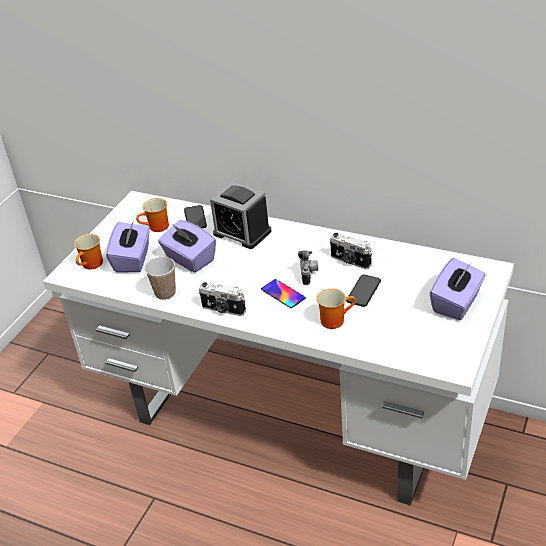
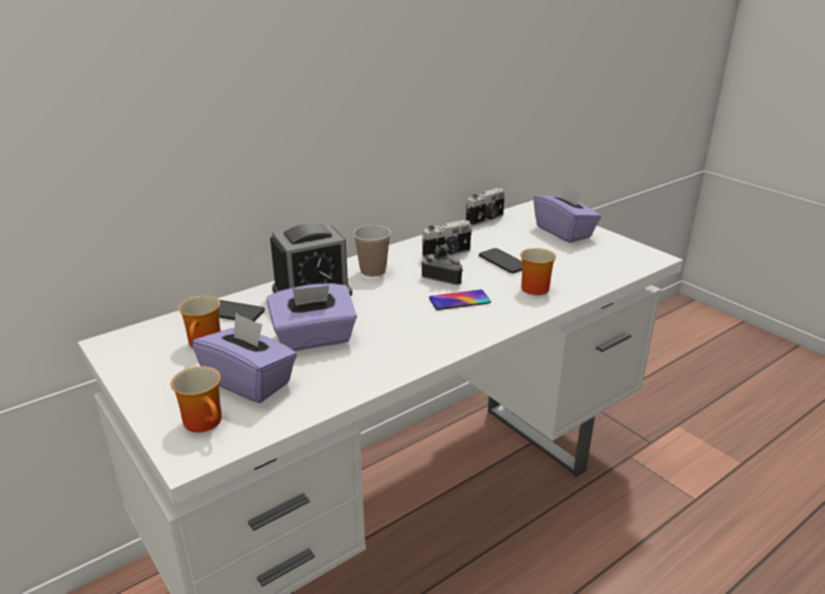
camera: 65 degrees left, 10 degrees down
(165, 293) = (362, 375): cup -> cup (373, 271)
(223, 310) = (447, 343): camera -> camera (486, 220)

